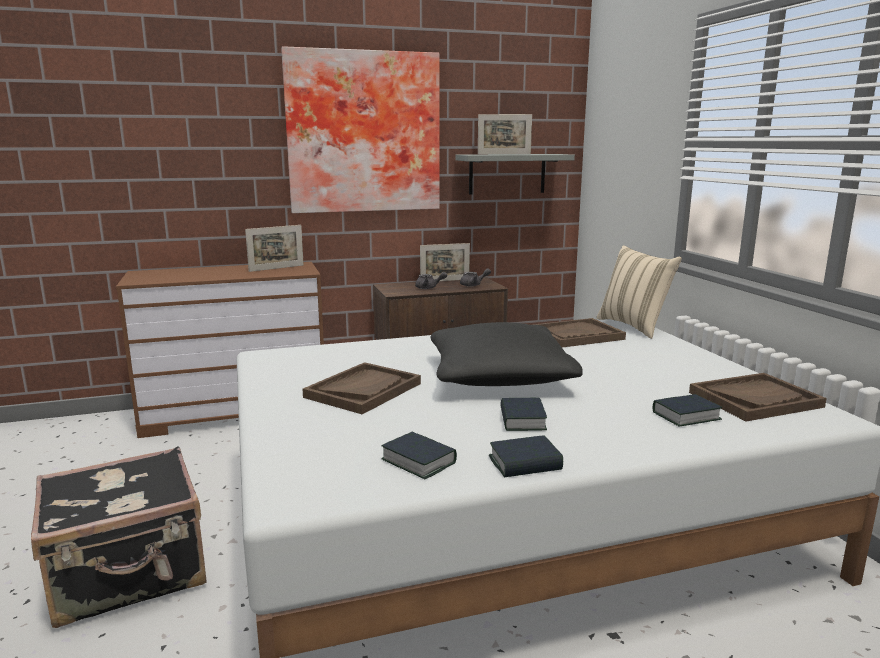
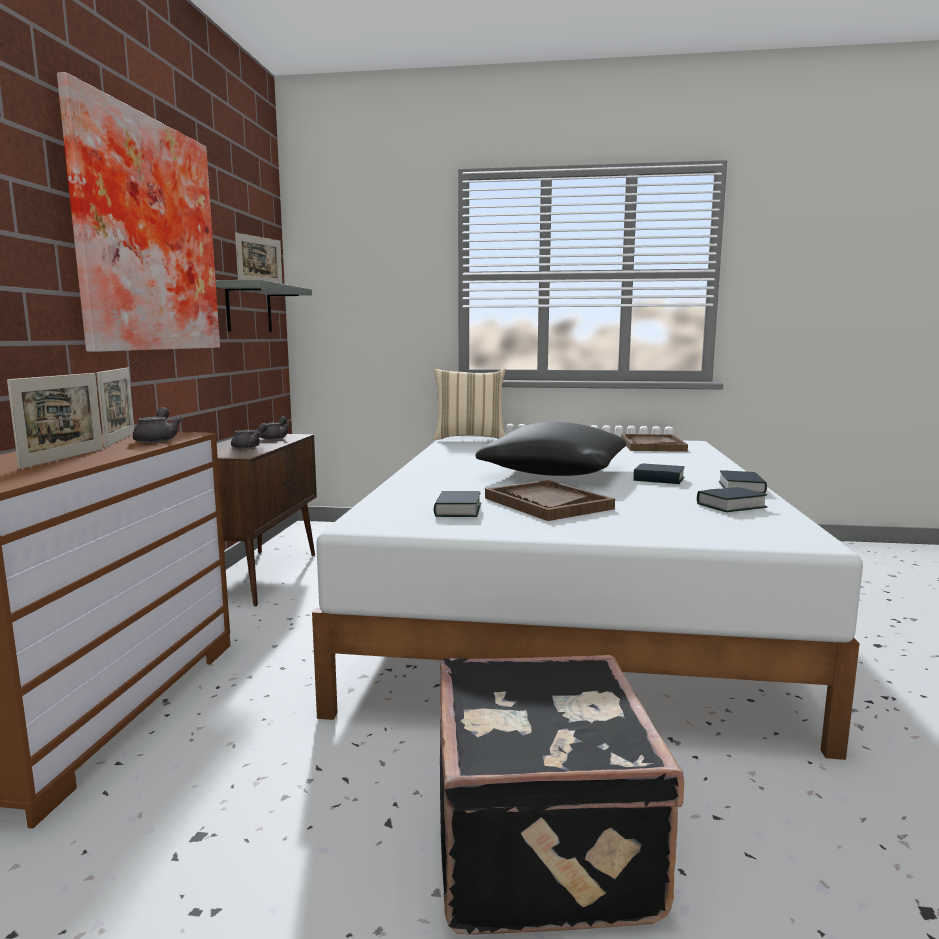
camera: 65 degrees left, 5 degrees down
(280, 272) = (157, 440): none -> grey teapot
(445, 280) = (230, 441): picture frame -> picture frame (64, 458)
(576, 335) = (471, 448): brown tray -> none
(685, 416) = (672, 456): book -> book (457, 510)

